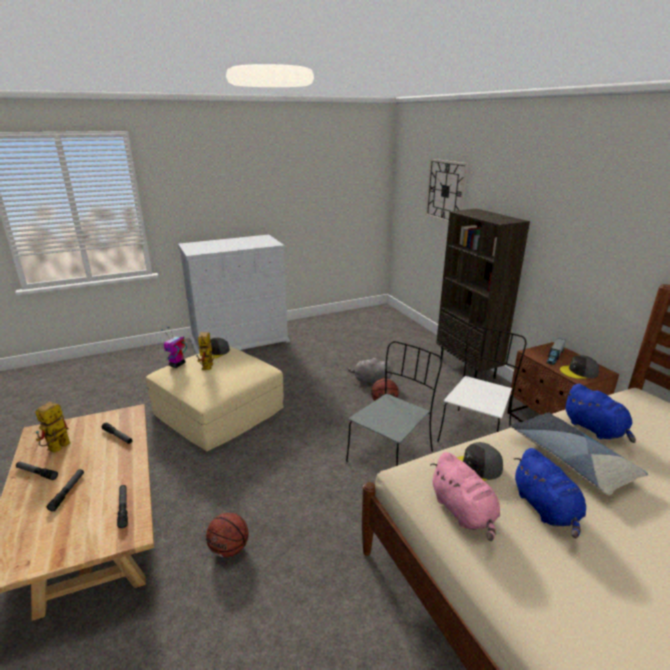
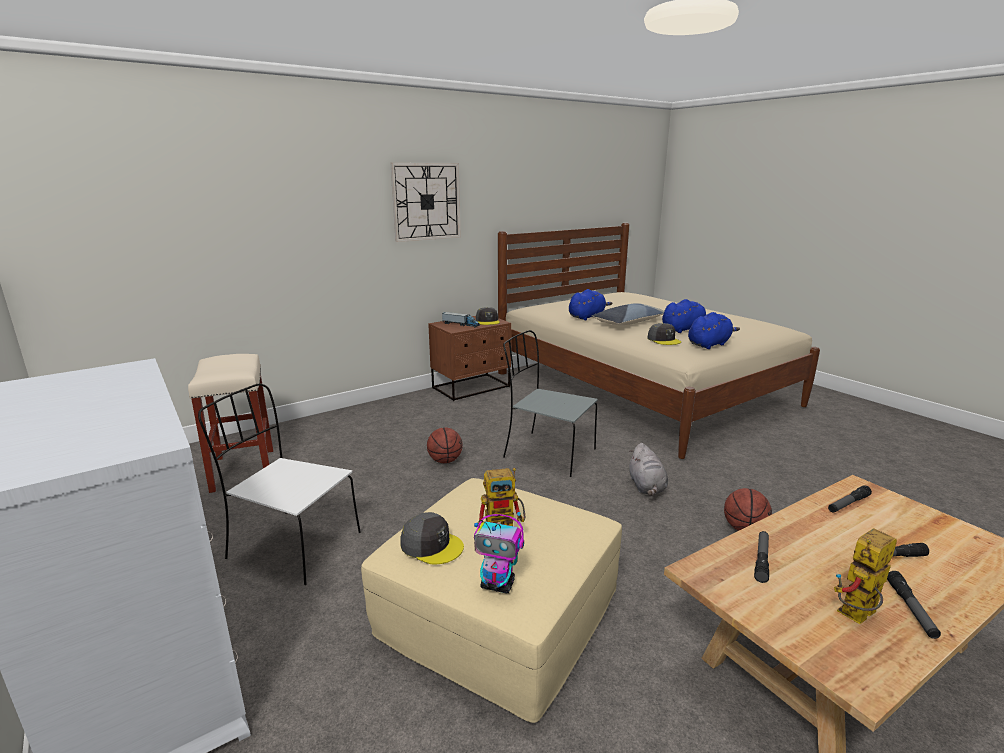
camera: 100 degrees left, 5 degrees down
(56, 449) = (856, 617): toy robot -> toy robot turned 135 degrees clockwise
(370, 381) = (387, 472): grey plush toy -> grey plush toy (646, 487)
(382, 340) = (244, 470): none -> beige stool
(446, 191) = (197, 209): wall clock -> wall clock (426, 202)
(464, 512) = (709, 344): pink plush toy -> blue plush toy
(467, 368) = (358, 414): brown bookcase -> none
(475, 433) = (492, 415): white chair -> white chair (292, 545)

